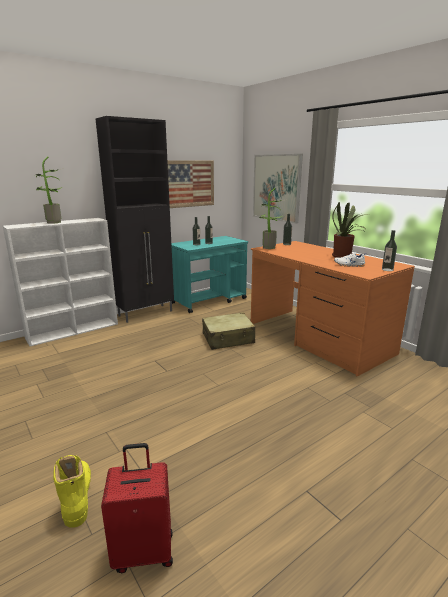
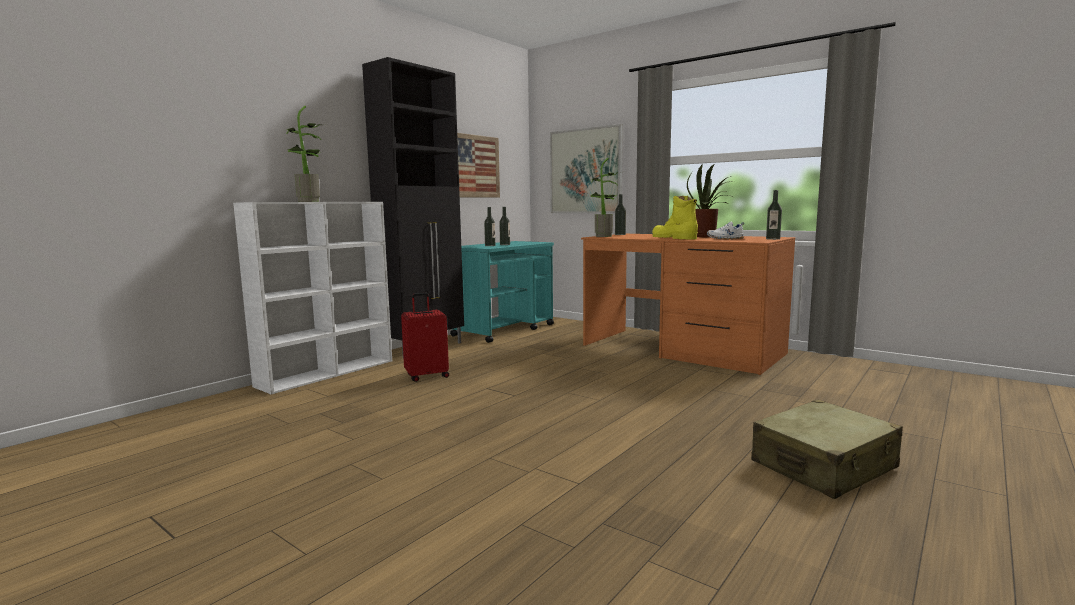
camera: 15 degrees left, 10 degrees down
(77, 496) = (514, 519): yellow boot -> yellow boot (674, 238)
(144, 551) = (661, 547): red suitcase -> red suitcase (427, 376)
(228, 339) = (568, 360): beige suitcase -> beige suitcase (824, 466)

